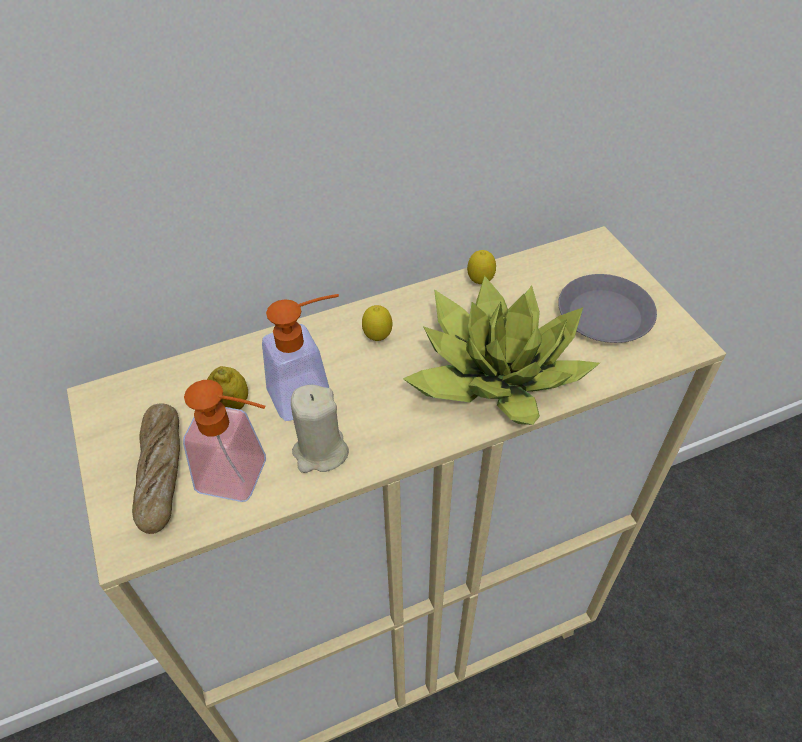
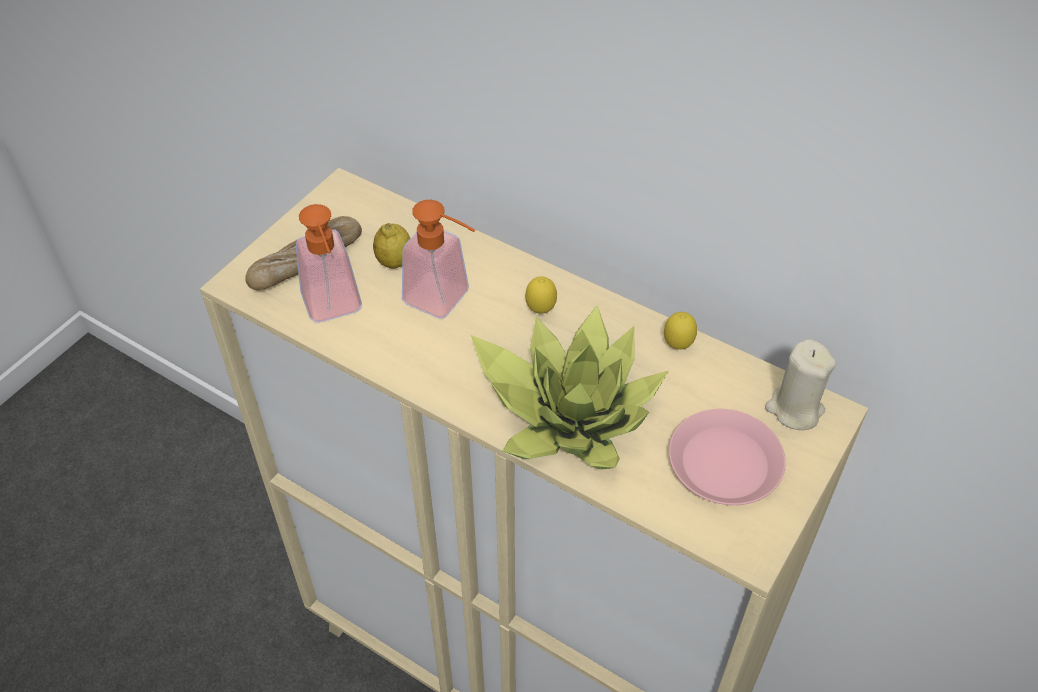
camera: 55 degrees right, 0 degrees up
(320, 452) = (392, 340): beige candle -> beige candle (794, 409)
(604, 316) = (724, 464): grey plate -> pink plate

